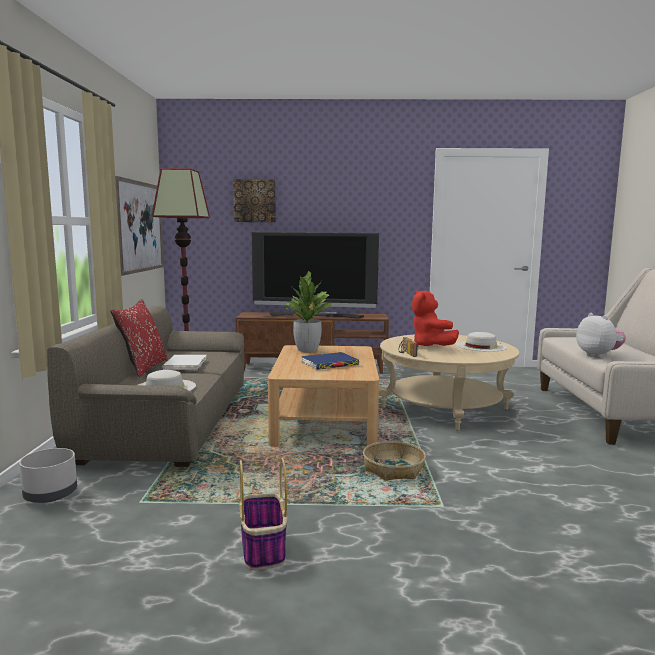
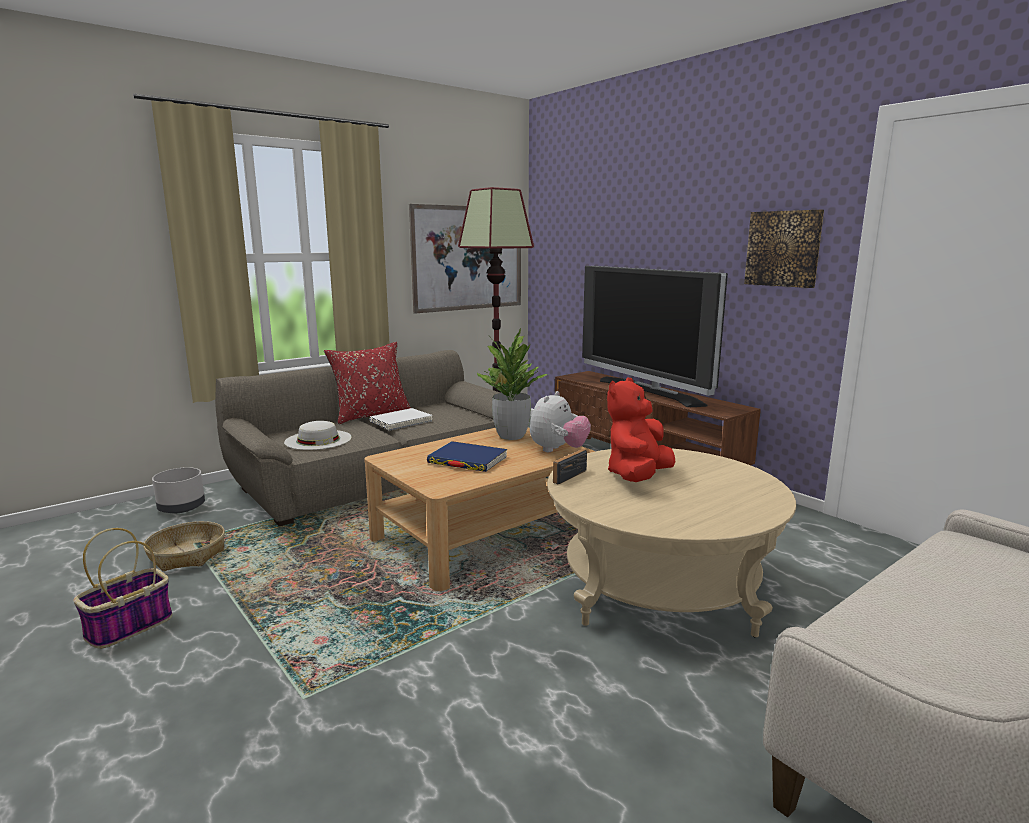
camera: 50 degrees right, 5 degrees up
(255, 201) = (610, 222): picture -> picture (783, 248)
(393, 469) = (386, 625): basket -> basket (187, 555)
(481, 346) = (720, 501): white hat -> none
(598, 355) = (892, 608): plush toy -> plush toy (558, 450)

